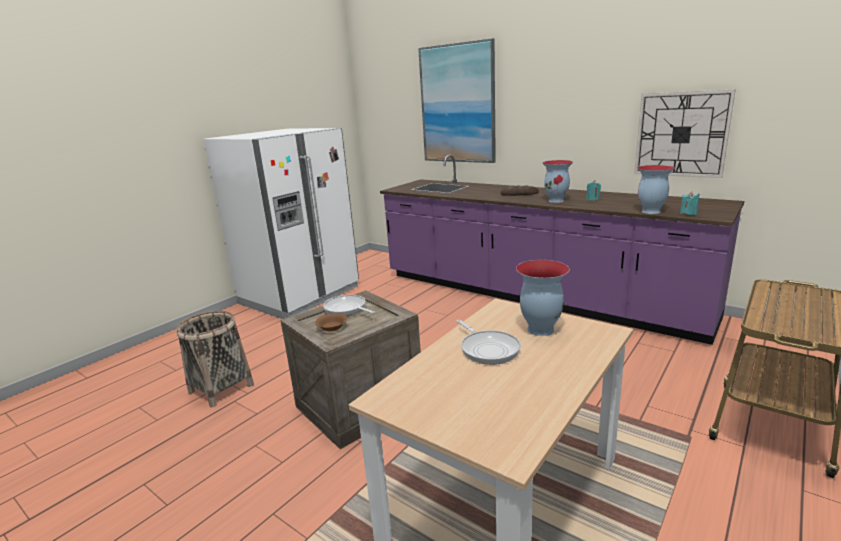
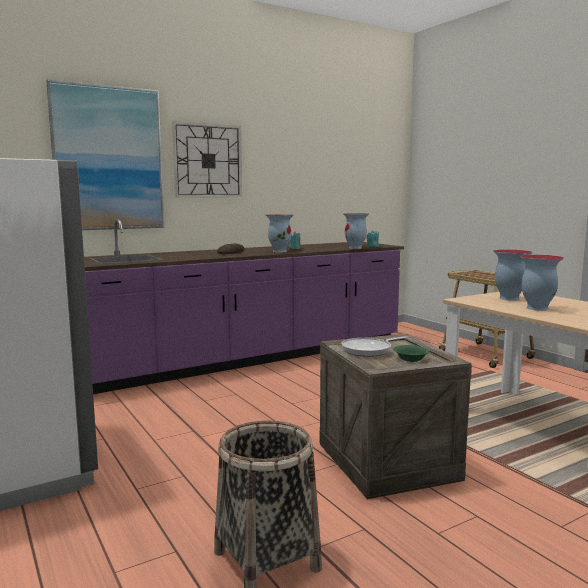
camera: 70 degrees left, 10 degrees down
(332, 328) = (410, 359): brown bowl -> green bowl
(488, 349) = (536, 308): frying pan -> vase
(681, 134) = (320, 195): wall clock -> wall clock (208, 161)

